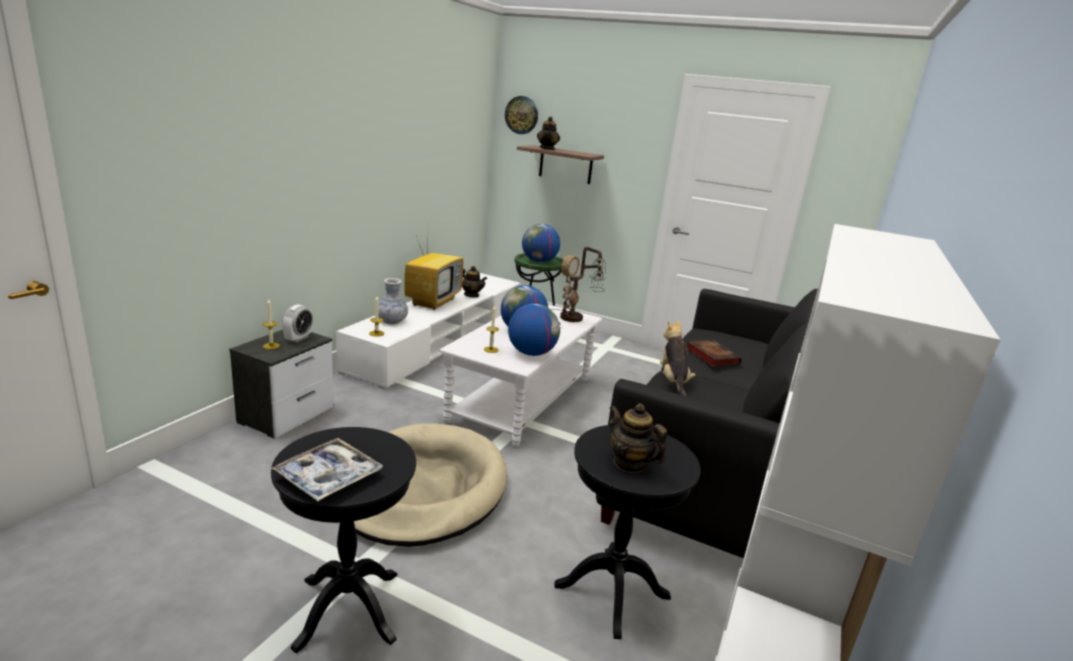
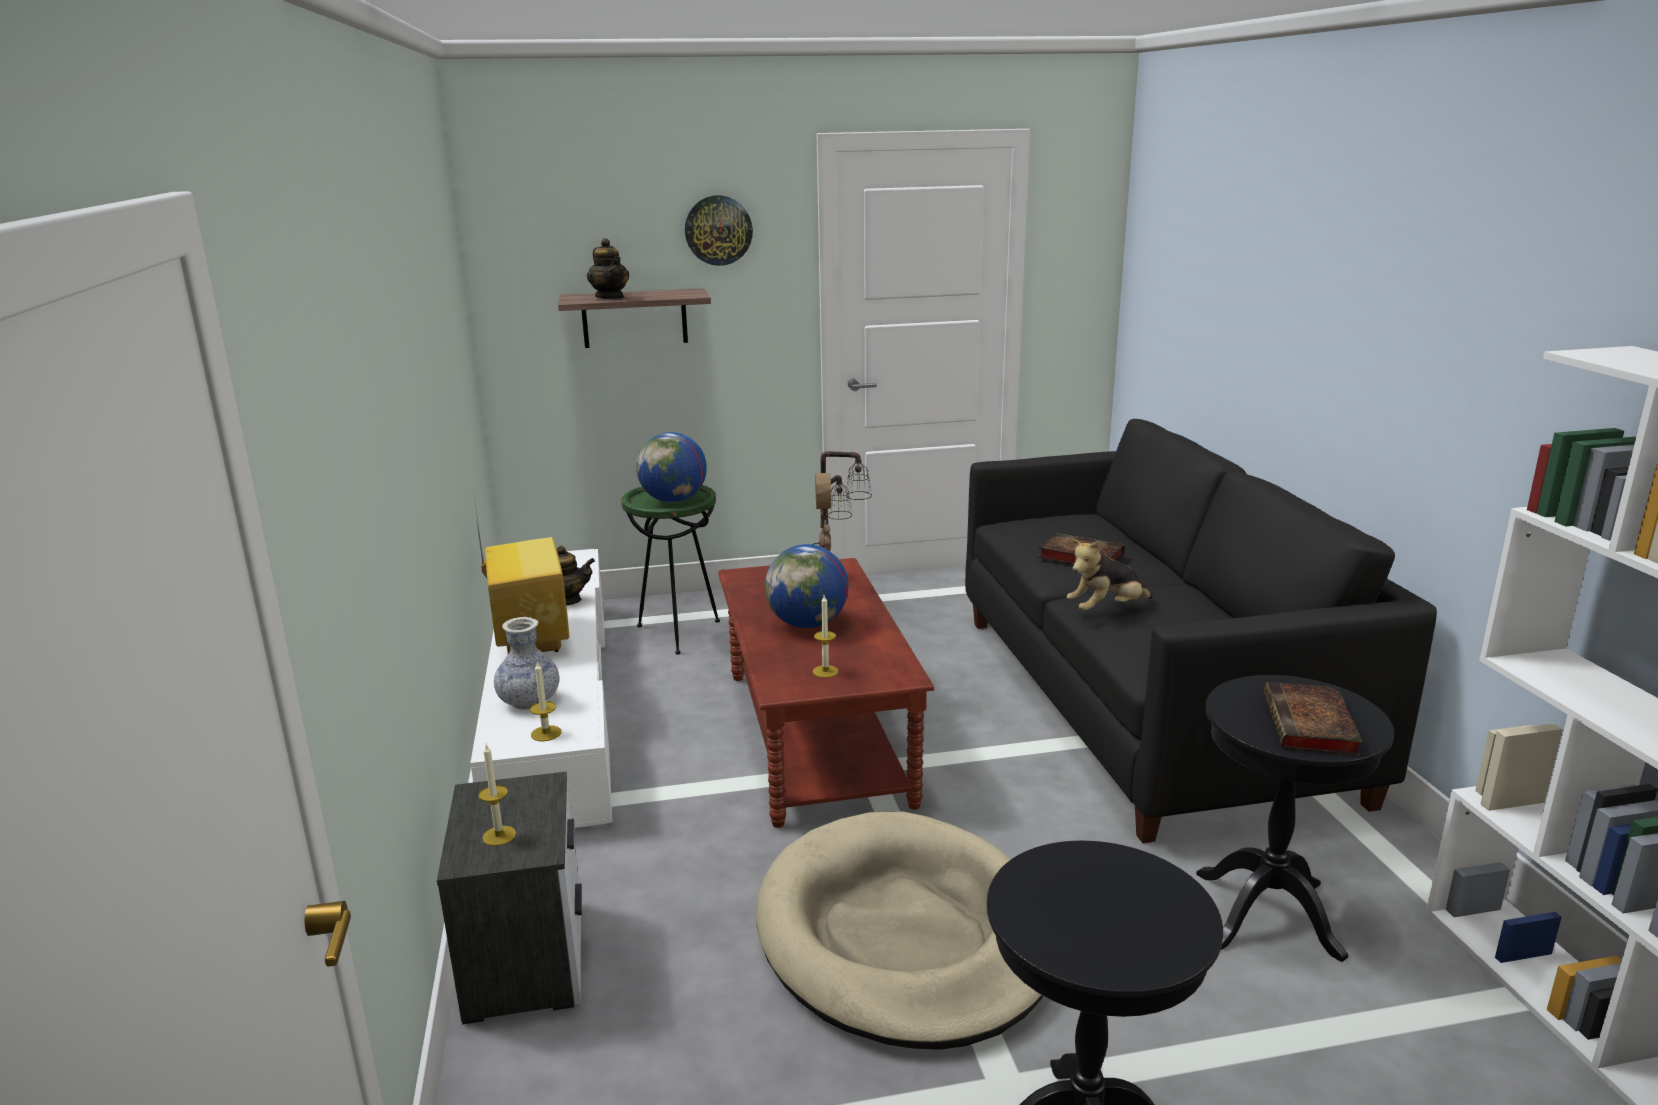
camera: 35 degrees left, 0 degrees up
(298, 338) = (515, 800): alarm clock -> none
(328, 477) = (1131, 938): tray -> none
(521, 115) = (524, 243): wall clock -> wall clock (718, 230)
(521, 399) = (817, 737): white coffee table -> brown coffee table
(531, 353) = (880, 651): globe -> none
(630, 463) = (1311, 726): teapot -> book
(673, 381) = (1106, 609): plush toy -> plush toy turned 75 degrees counterclockwise

